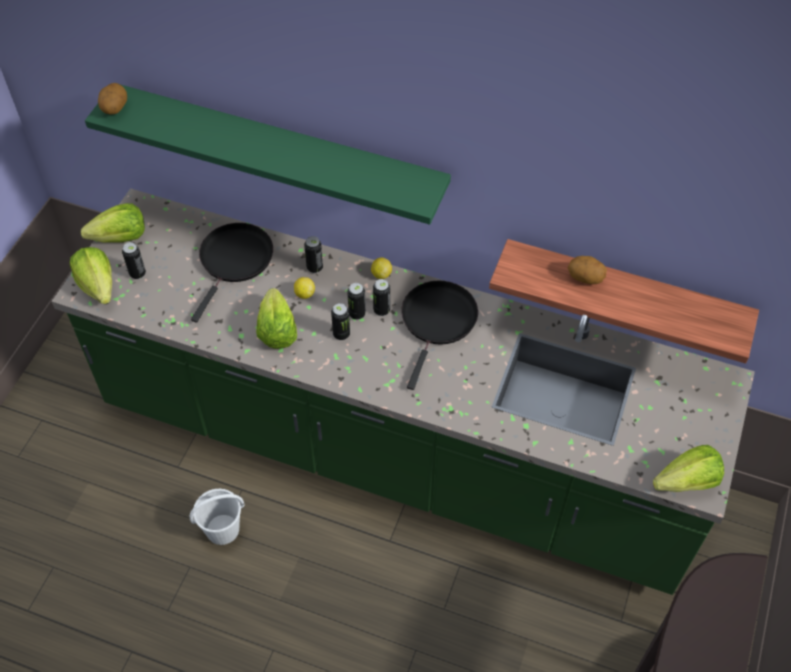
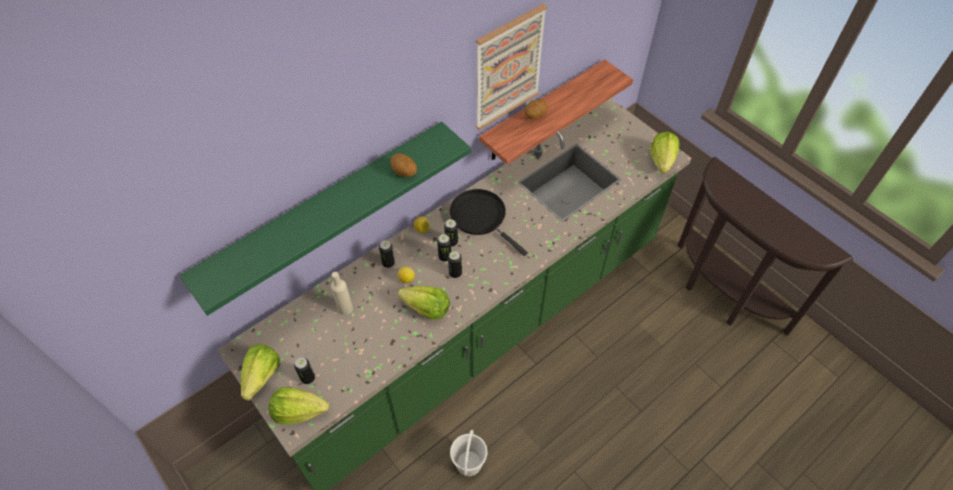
camera: 60 degrees left, 0 degrees up
(115, 108) = (211, 285): potato -> potato (404, 173)
(235, 261) = (345, 308): black frying pan -> beige bottle
(568, 186) = (508, 67): none -> picture

